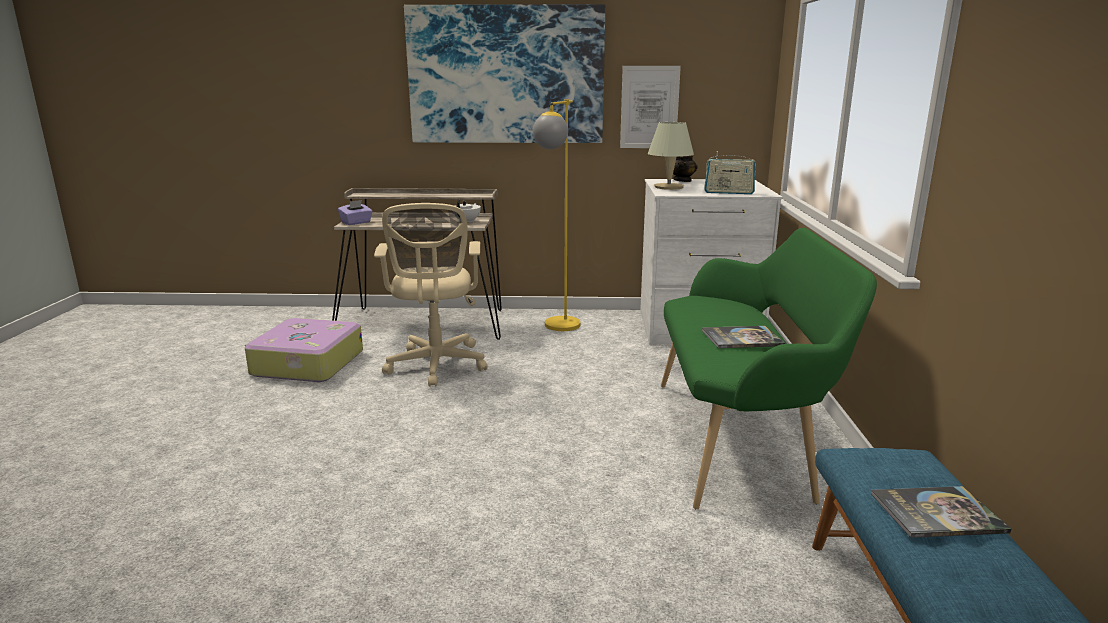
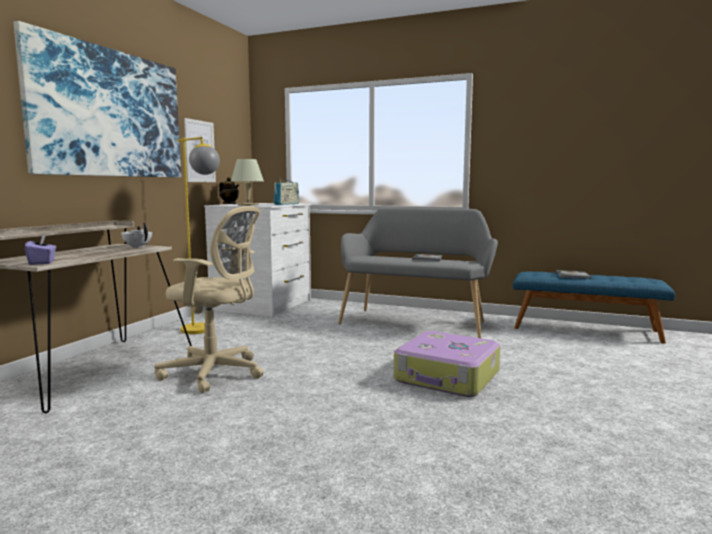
camera: 70 degrees left, 10 degrees down
(306, 363) = (110, 429): suitcase -> suitcase (447, 377)
(740, 439) = (416, 321): green bench -> grey bench

